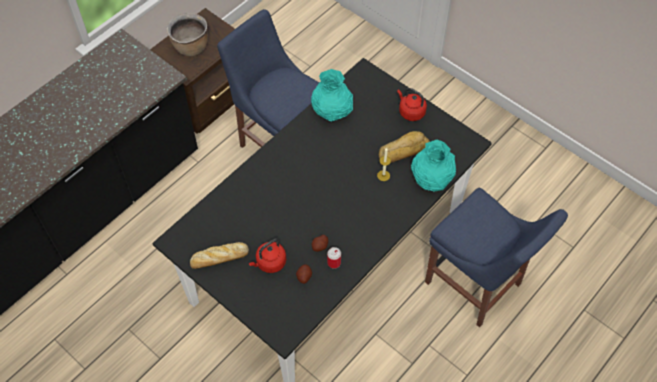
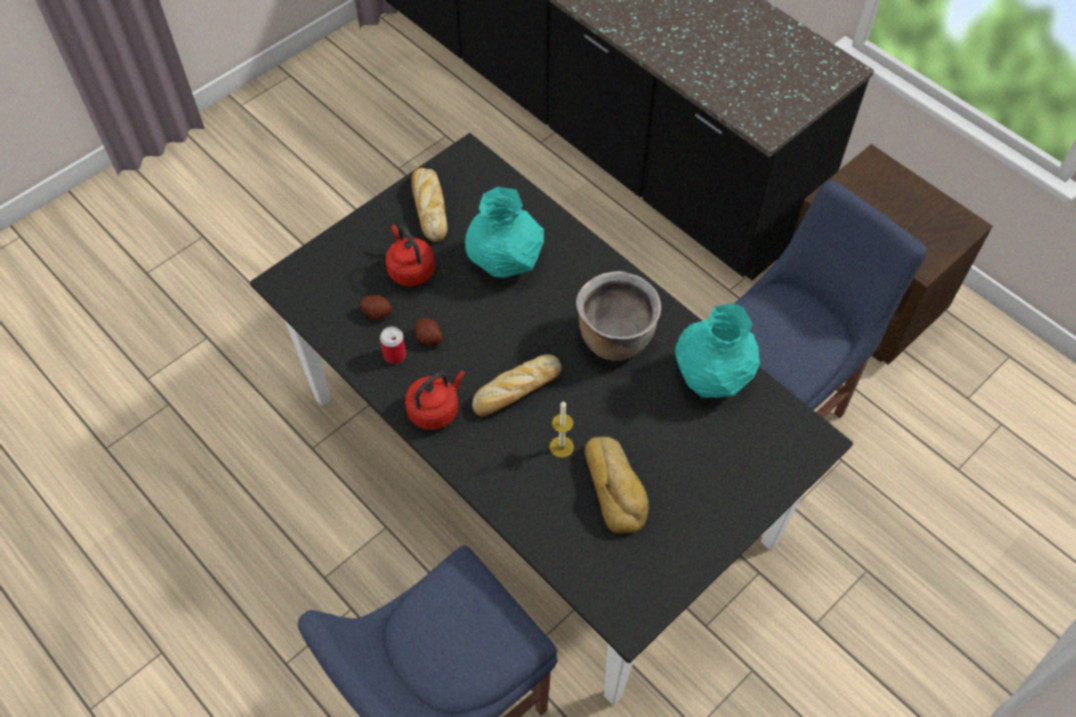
camera: 95 degrees right, 0 degrees up
(190, 47) = (891, 205): brown cooking pot -> brown cooking pot (614, 338)
(351, 199) = (515, 390): none -> bread
(410, 112) = (711, 512): red kettle -> red kettle (435, 409)
(431, 178) = (547, 528): turquoise vase -> turquoise vase (506, 261)

